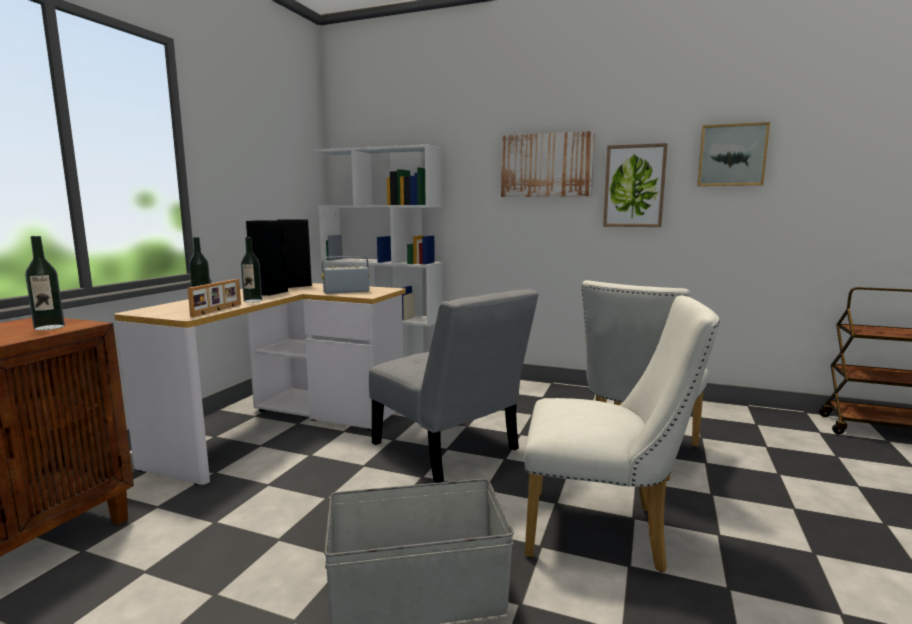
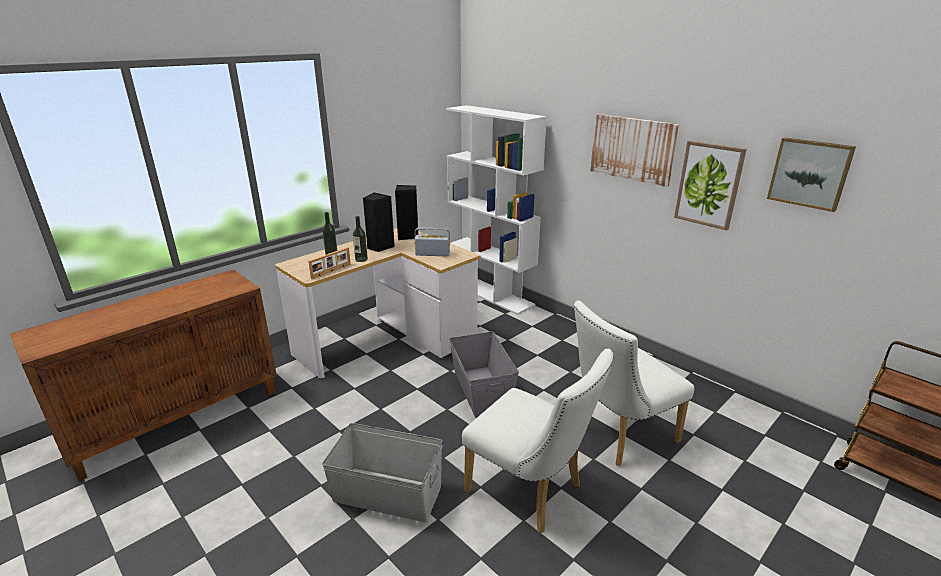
camera: 25 degrees right, 15 degrees up
(49, 327) = (228, 288): bottle -> none
(449, 450) = (481, 391): grey chair -> grey storage box

